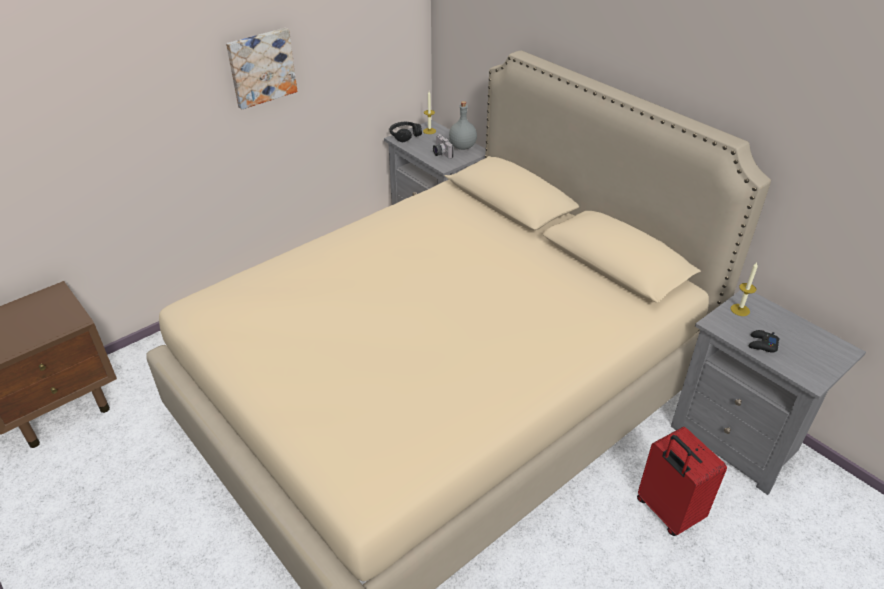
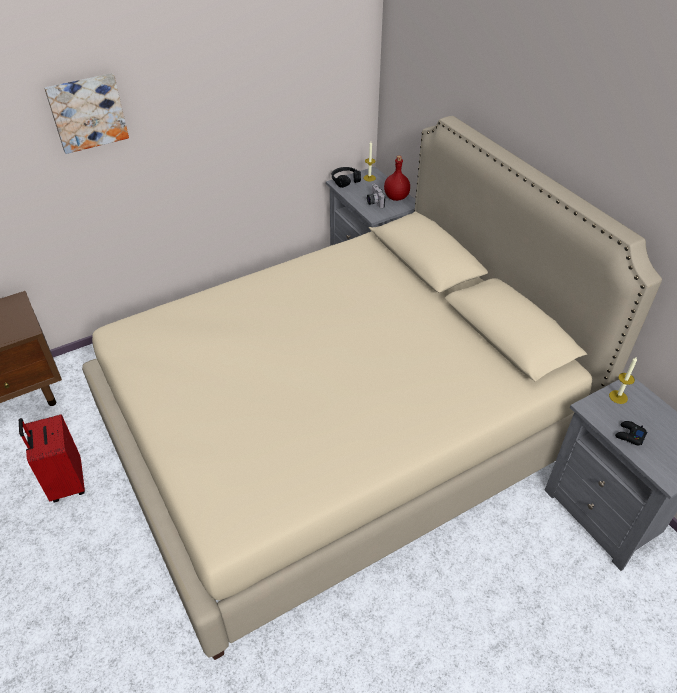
camera: 10 degrees right, 5 degrees up
(261, 67) = (209, 113): picture -> picture (87, 112)
(462, 146) = (396, 197): grey bottle -> red bottle
(667, 512) = (520, 572): red suitcase -> red suitcase (66, 483)

